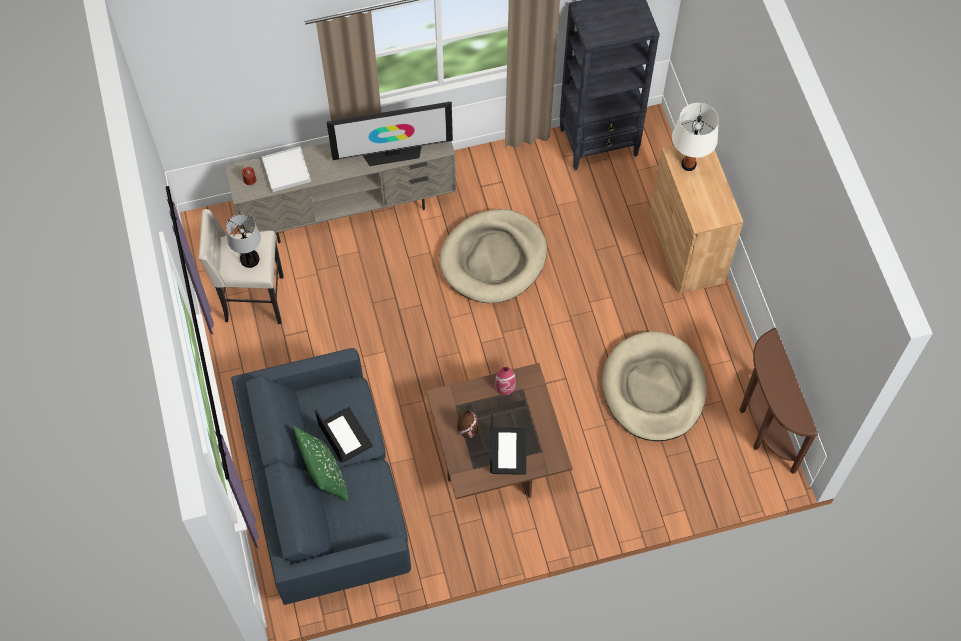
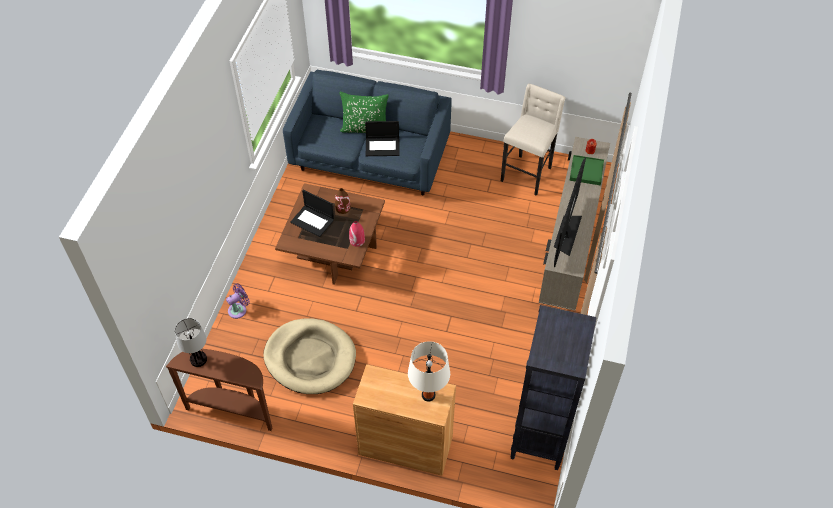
camera: 120 degrees right, 10 degrees down
(249, 259) = (527, 130): table lamp -> table lamp (198, 359)
(286, 170) = (586, 171): white tray -> green tray
(493, 259) = (476, 315): beige dog bed -> none
(645, 502) = (239, 309): none -> purple fan

